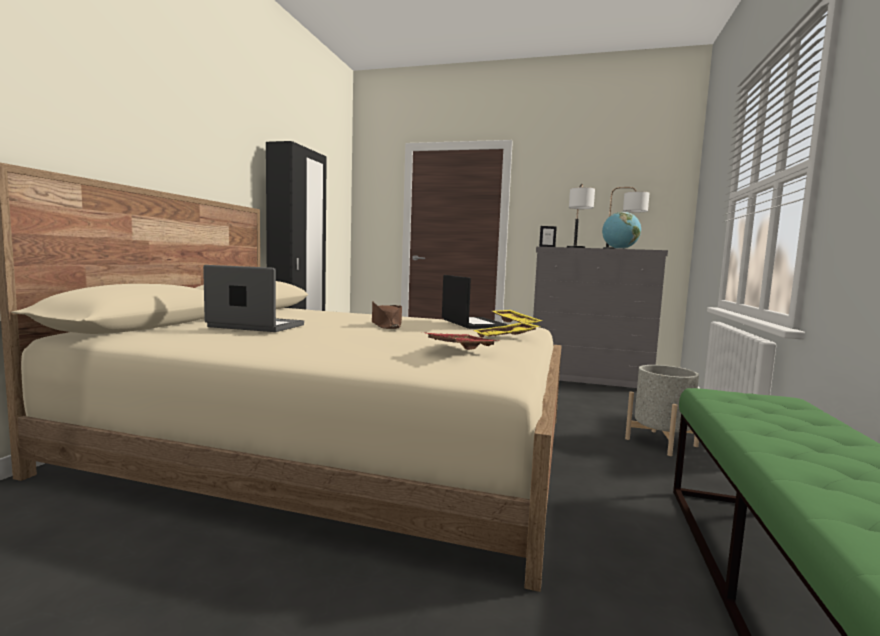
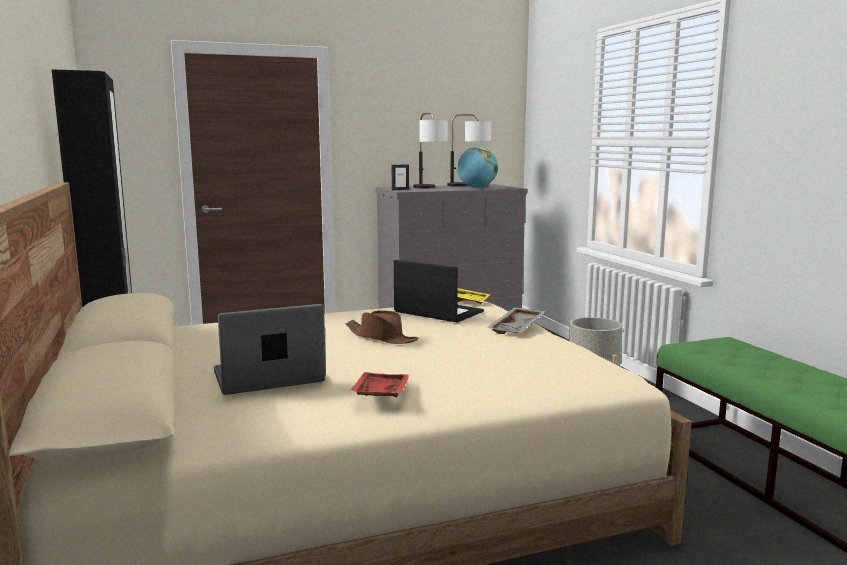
camera: 35 degrees left, 5 degrees up
(460, 348) = (556, 358): red tray -> red tray (379, 394)
(506, 337) = (517, 328): yellow tray -> grey tray

